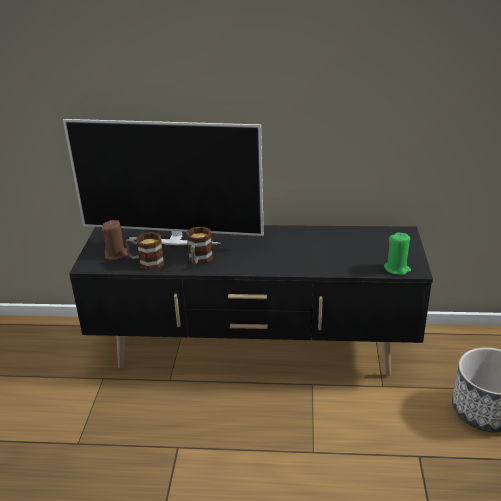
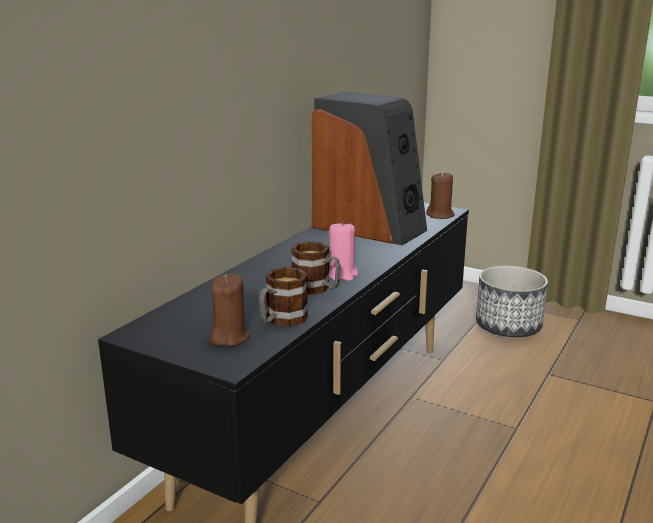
camera: 65 degrees left, 10 degrees down
(175, 240) = (243, 293): television -> none
(229, 262) = (342, 274): none -> pink candle
(330, 247) = (369, 228): none -> speaker
(397, 269) = (440, 215): green candle -> brown candle

